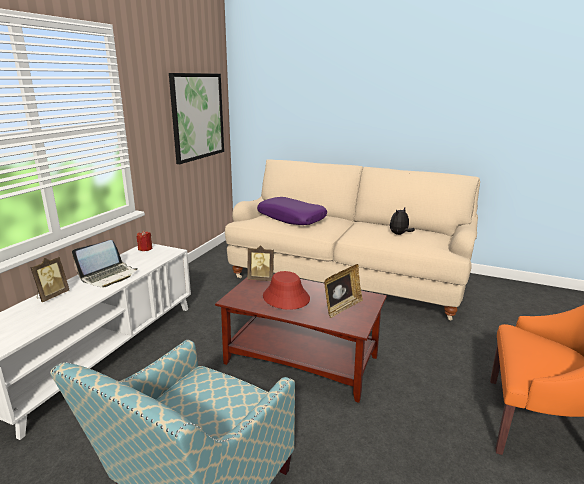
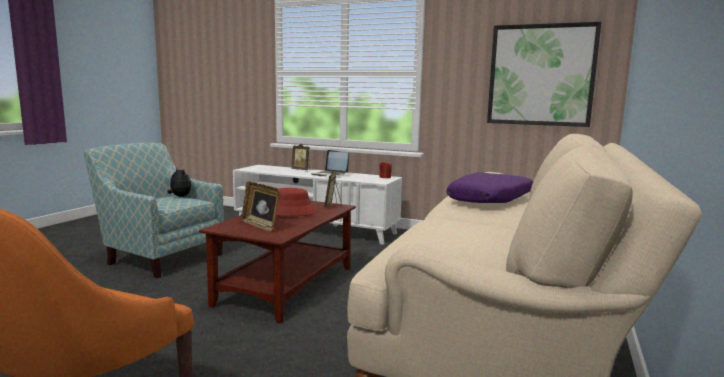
camera: 90 degrees right, 10 degrees down
(399, 234) = (456, 240): plush toy -> plush toy (179, 197)

